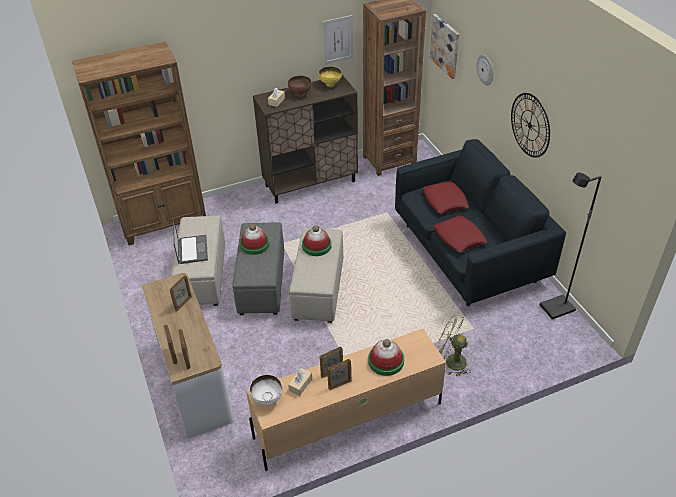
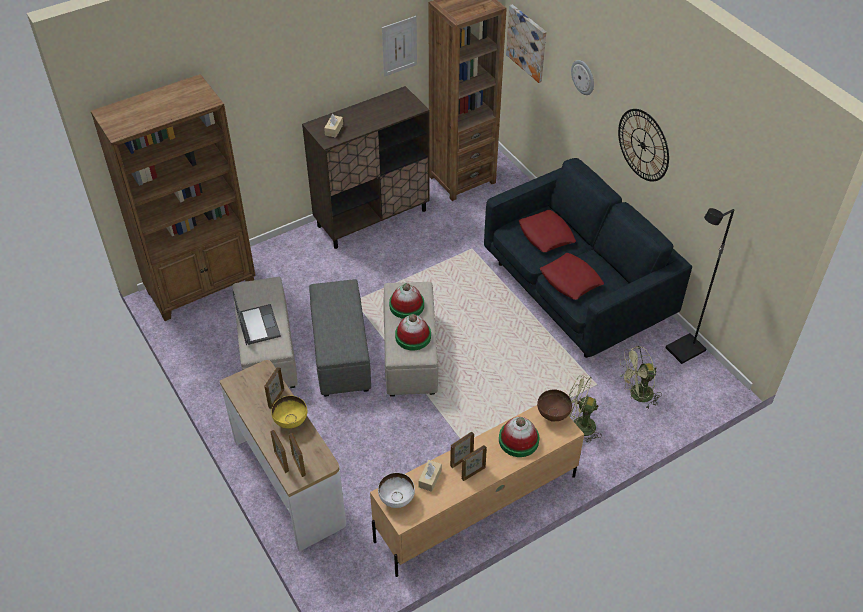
camera: 10 degrees left, 5 degrees up
(254, 244) = (332, 311): hat -> hat (413, 336)
(300, 94) = (360, 117): brown bowl -> brown bowl (553, 415)
(330, 84) = (394, 101): yellow bowl -> yellow bowl (290, 422)
(507, 341) = (636, 395): none -> green fan

